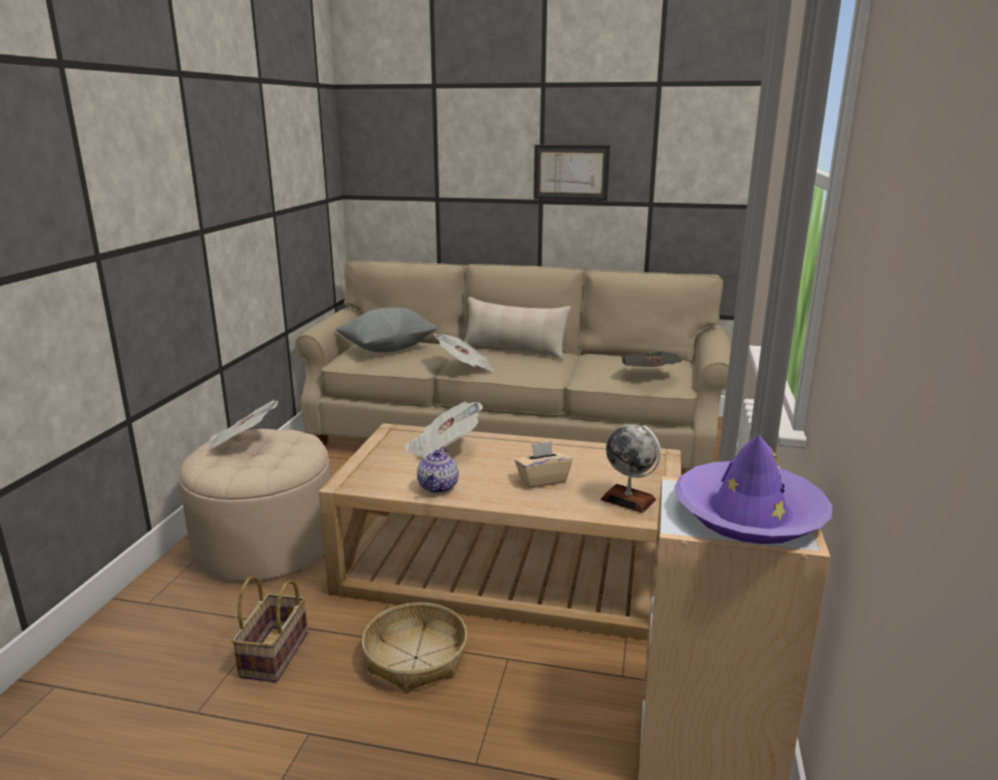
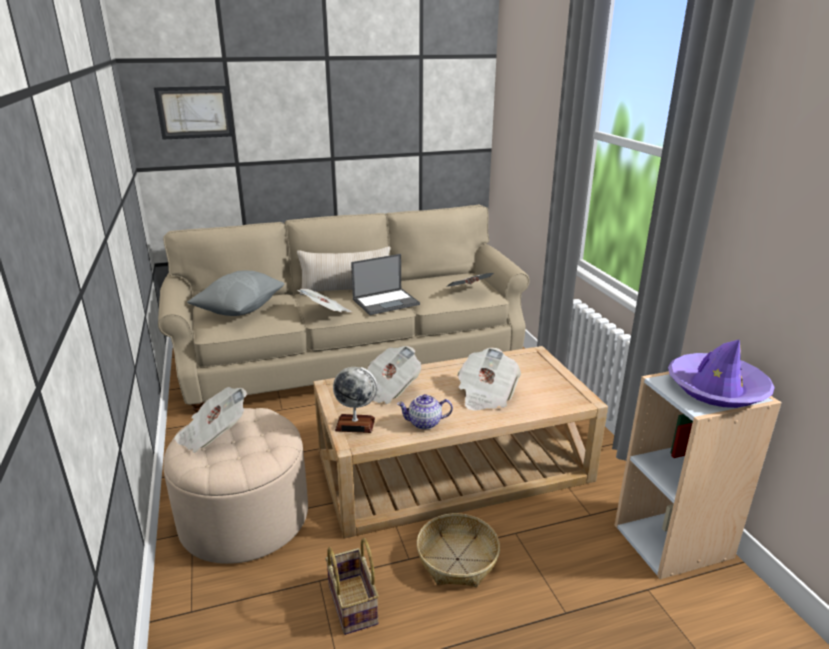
camera: 30 degrees left, 5 degrees up
(438, 487) = (425, 423): teapot -> teapot turned 105 degrees clockwise
(542, 368) = (386, 302): none -> laptop
(542, 480) = (486, 395): beige tissue box -> newspaper
(571, 172) = (357, 132): picture -> picture (194, 112)
(628, 499) = (555, 393): globe -> globe (355, 424)

